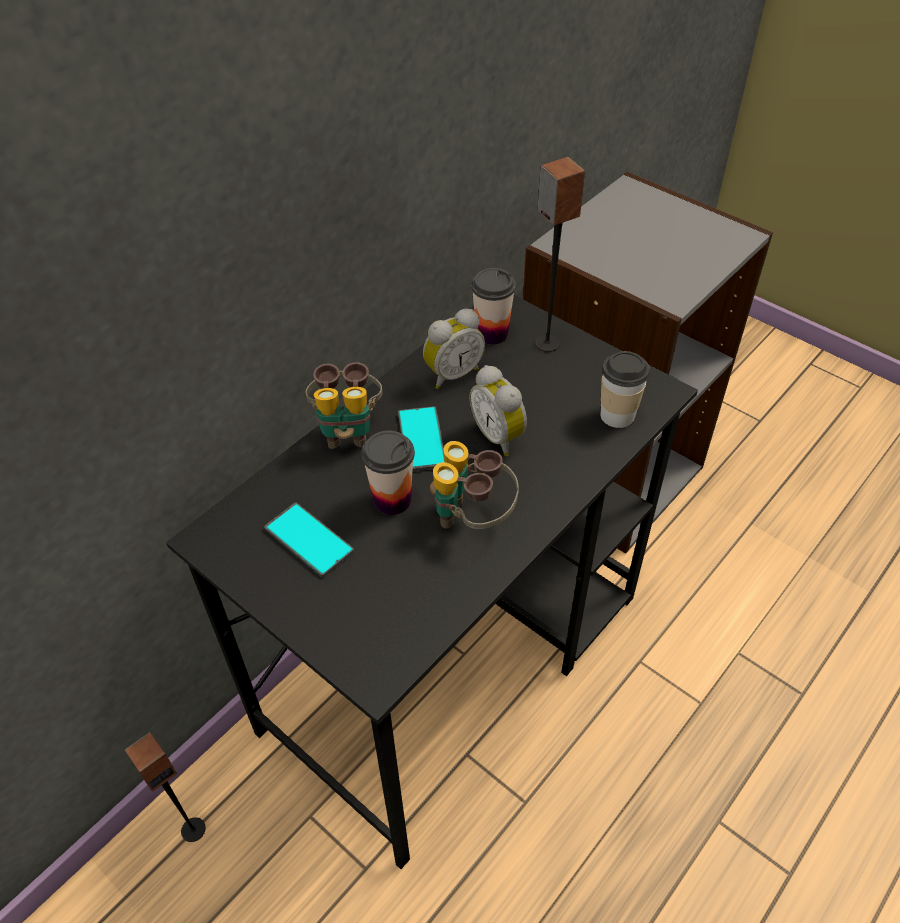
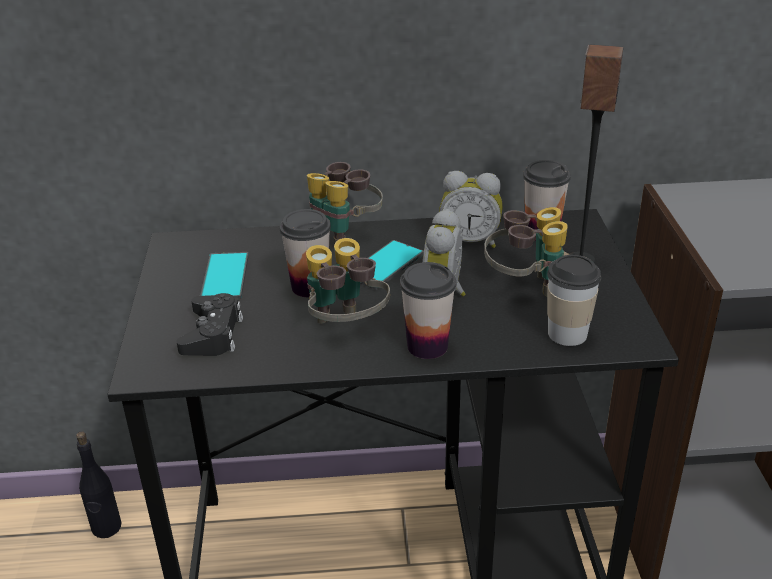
camera: 45 degrees right, 15 degrees down
(193, 829) = (106, 527): speaker -> black bottle
(379, 600) = (212, 333): none -> black game controller
(542, 392) = (525, 287): none -> binoculars
(547, 491) = (427, 346): none -> cup

